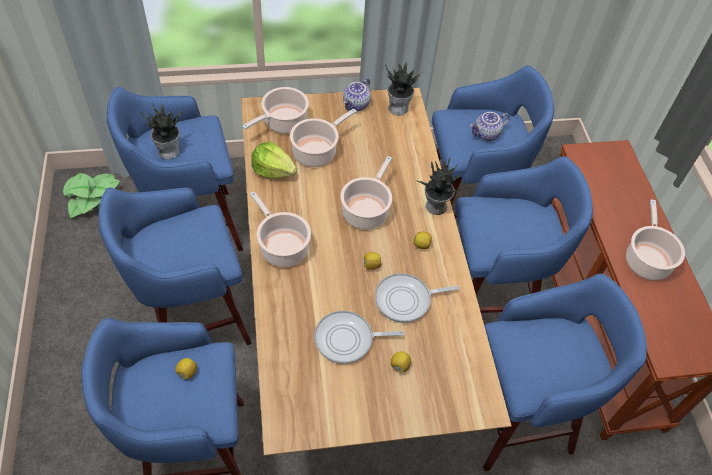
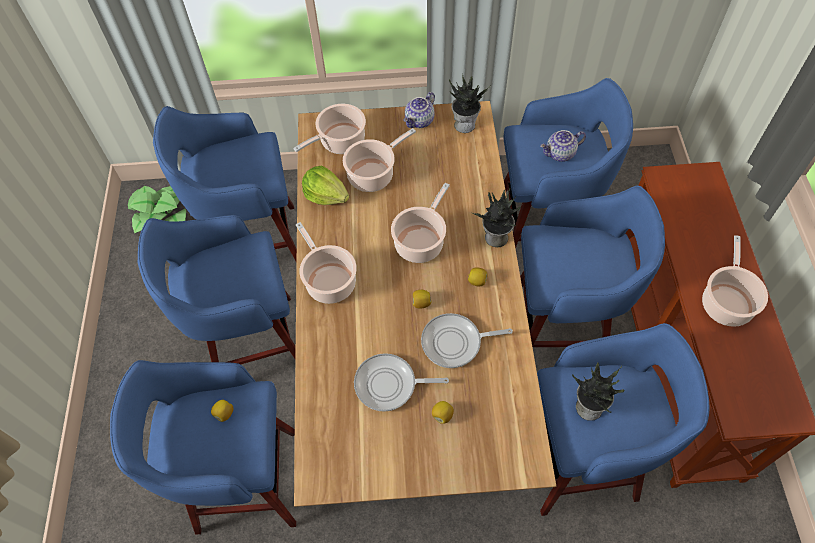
camera: 10 degrees right, 5 degrees up
(169, 151) = (221, 172): potted plant -> potted plant (589, 406)

